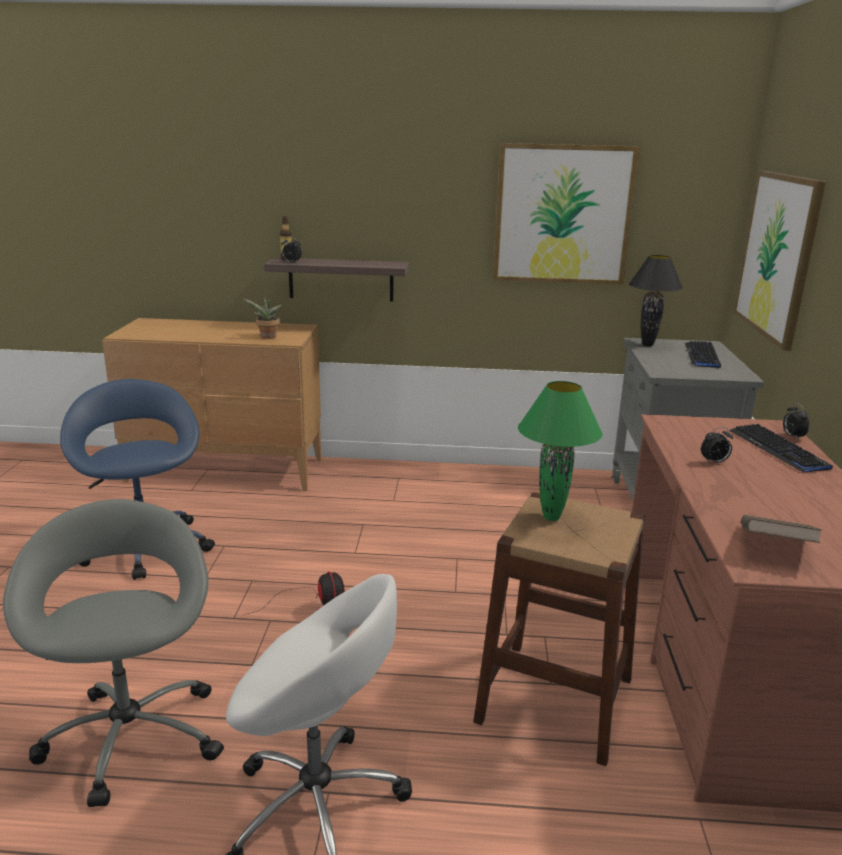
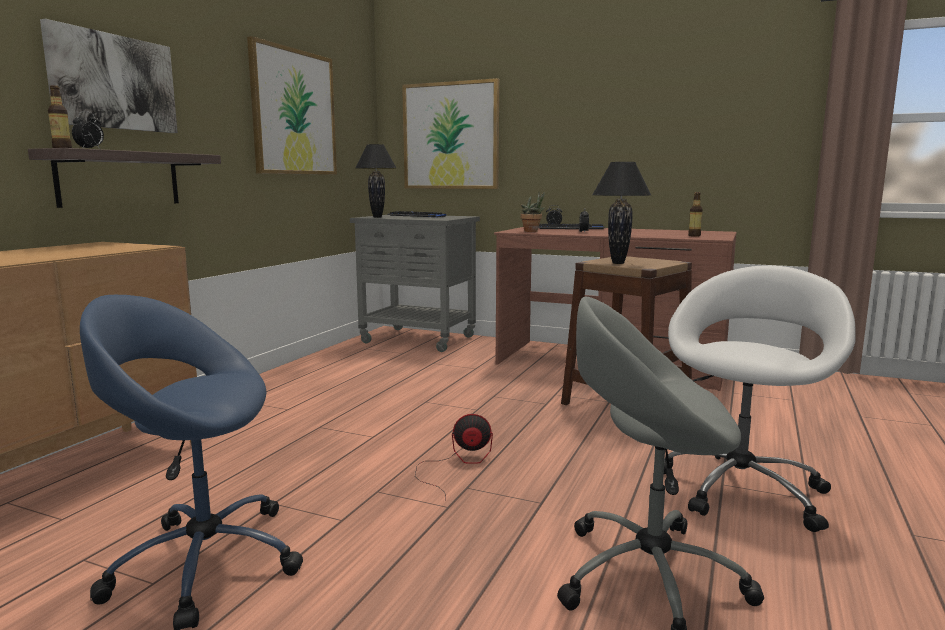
camera: 70 degrees left, 10 degrees down
(267, 337) = (110, 249): potted plant -> potted plant (532, 231)
(343, 205) = (113, 82): none -> picture
(552, 517) = (617, 263): green table lamp -> black table lamp
(774, 547) = (694, 236): brown book -> bottle

